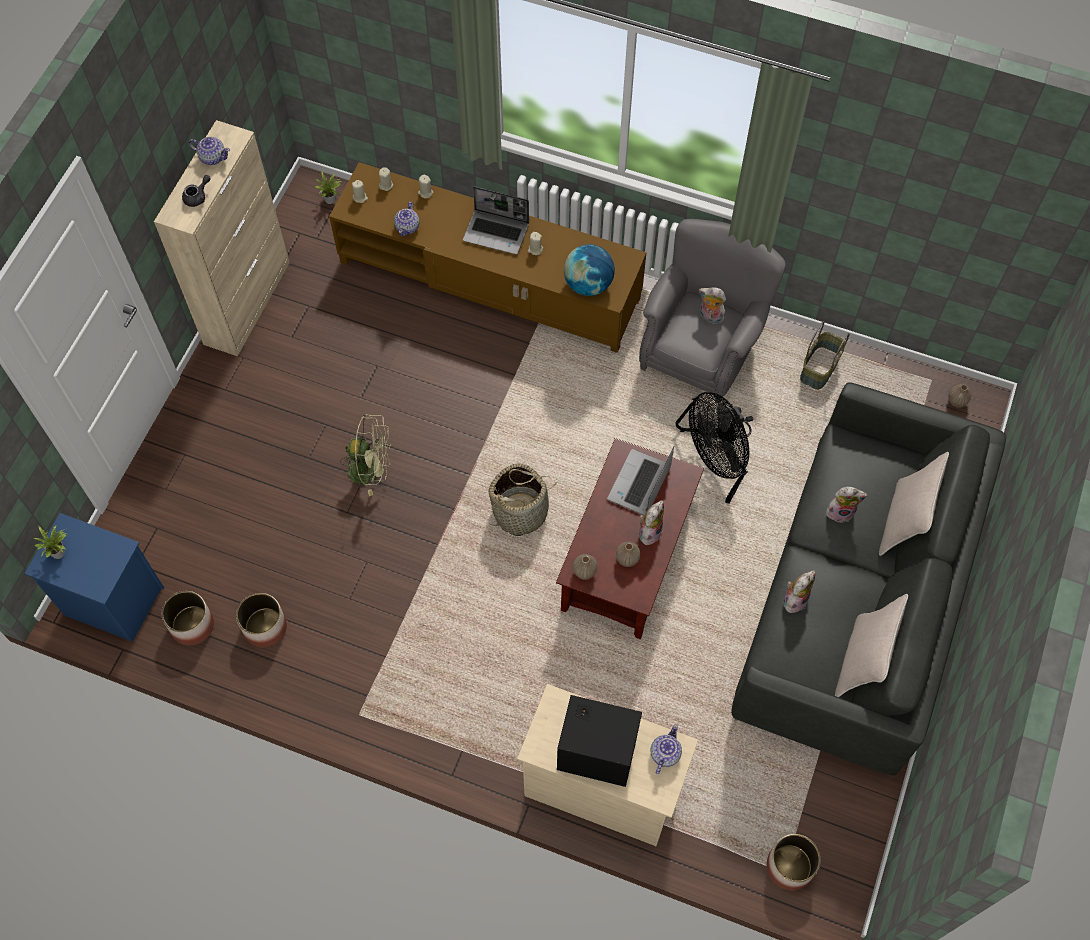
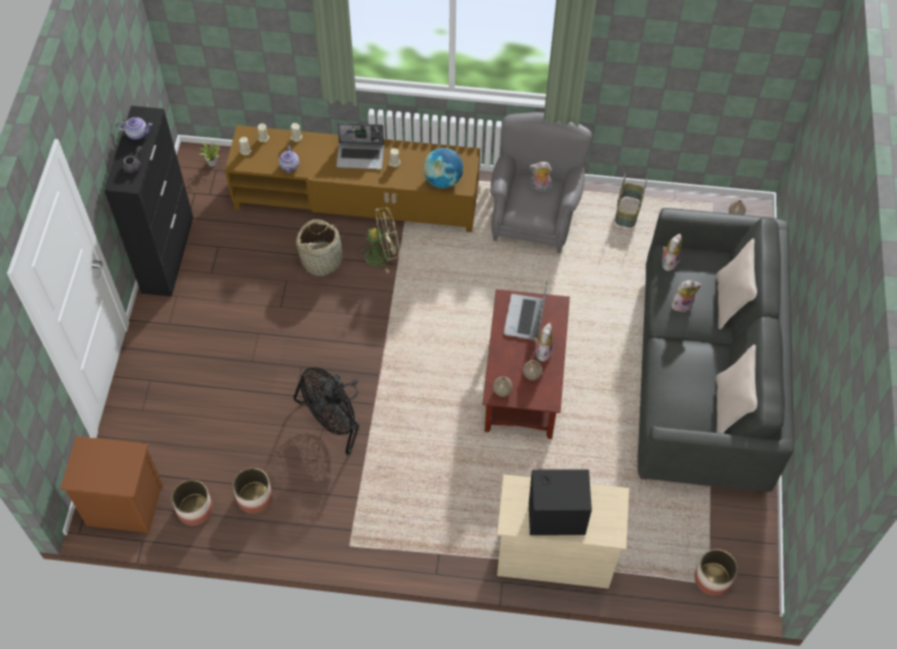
camera: 15 degrees left, 5 degrees down
(60, 552) = (85, 466): potted plant -> none
(111, 602) = (123, 506): blue nightstand -> brown nightstand
(247, 302) = (168, 253): beige cabinet -> black cabinet
(371, 470) = (305, 359): green fan -> green fan (382, 255)
(521, 511) = (432, 365): basket -> basket (322, 260)
(664, 754) = (607, 504): teapot -> none
(719, 455) = (571, 291): black fan -> black fan (335, 417)
(794, 599) = (667, 374): plush toy -> plush toy (668, 261)

